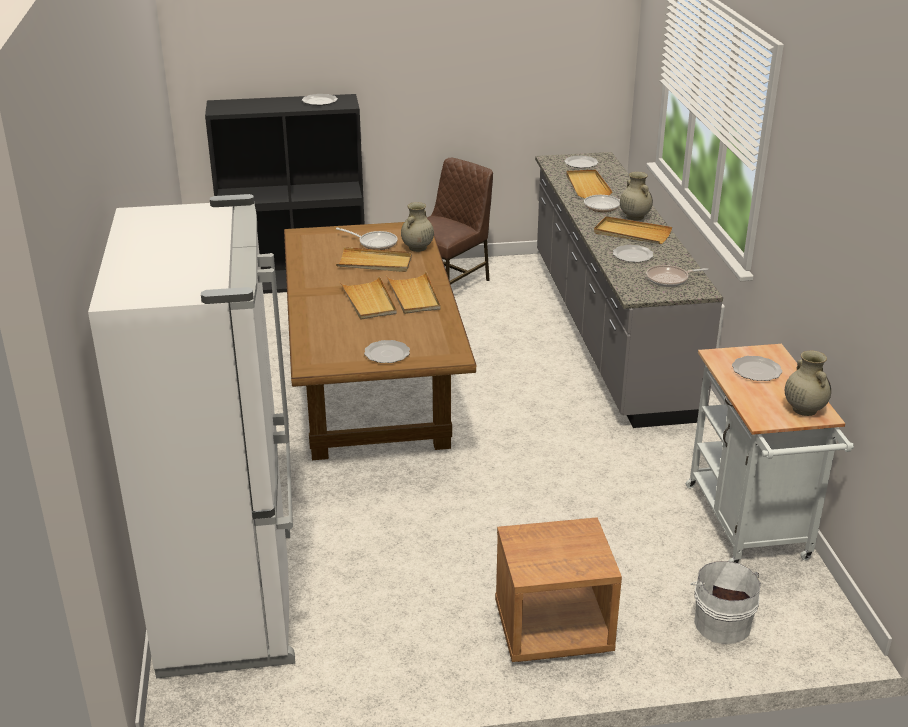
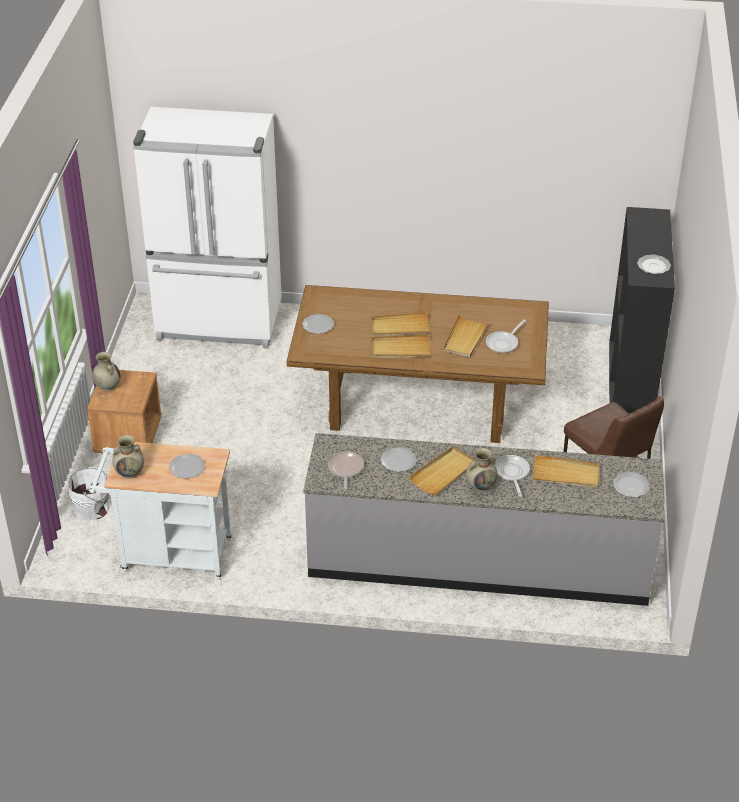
camera: 105 degrees right, 10 degrees up
(417, 248) = (486, 364): beige vase -> beige vase (107, 386)

